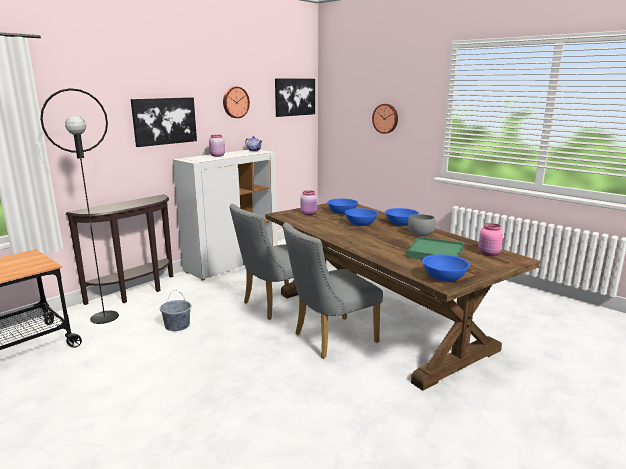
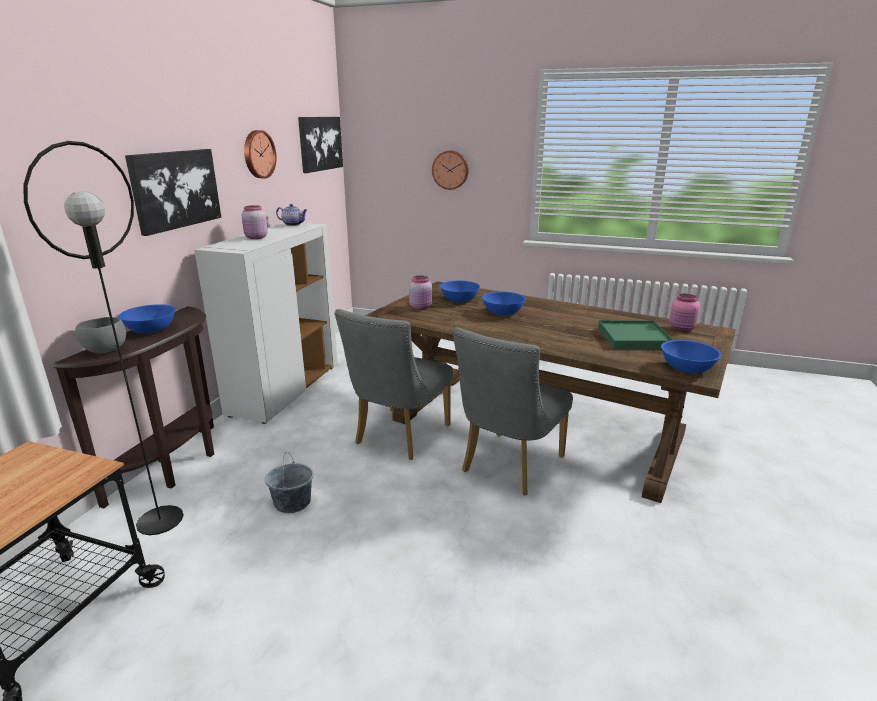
camera: 25 degrees left, 5 degrees up
(401, 224) = (545, 305): blue bowl -> blue bowl (151, 330)
(420, 235) = (586, 317): grey bowl -> grey bowl (104, 351)

